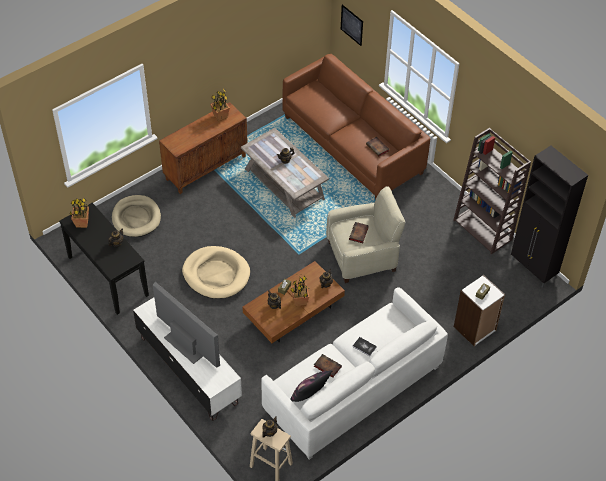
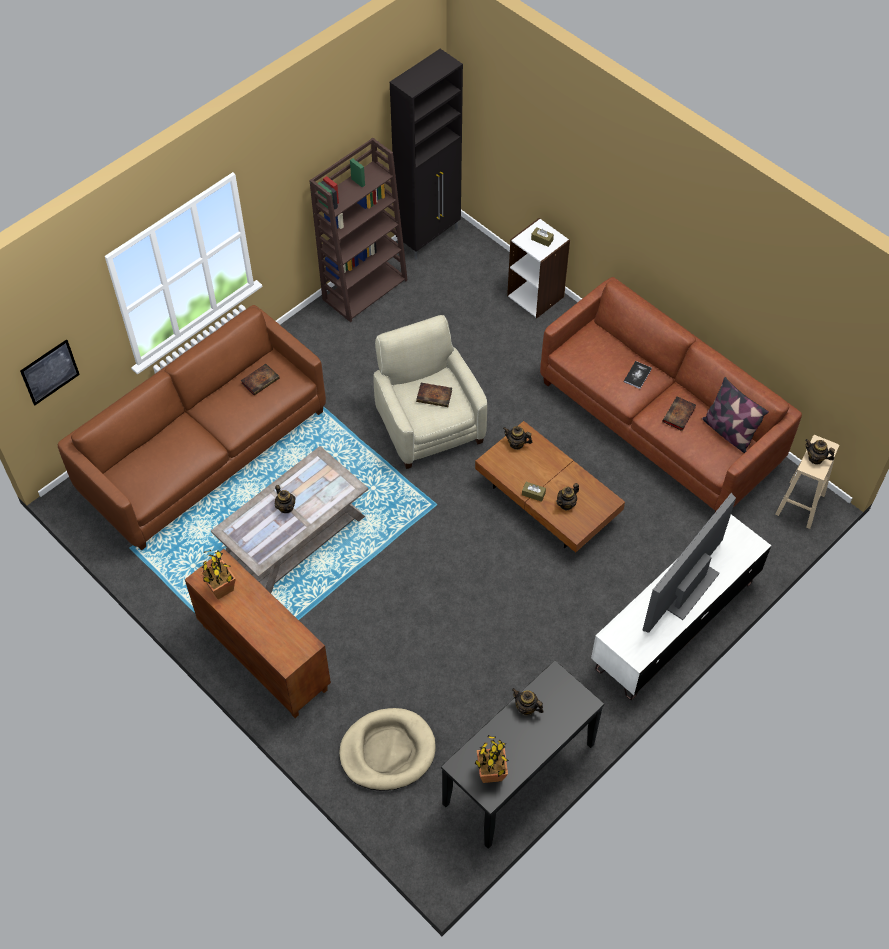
camera: 95 degrees left, 5 degrees up
(216, 274) = (491, 611): beige dog bed -> none
(300, 301) = (553, 472): potted plant -> none
(352, 389) = (660, 422): white sofa -> brown sofa

